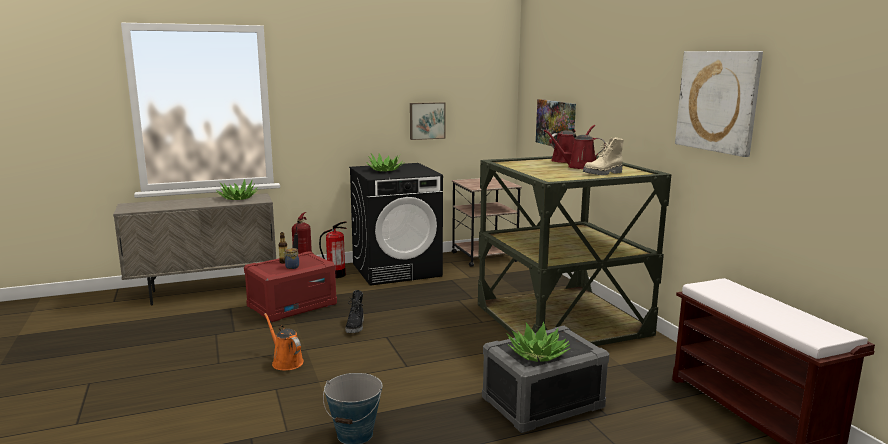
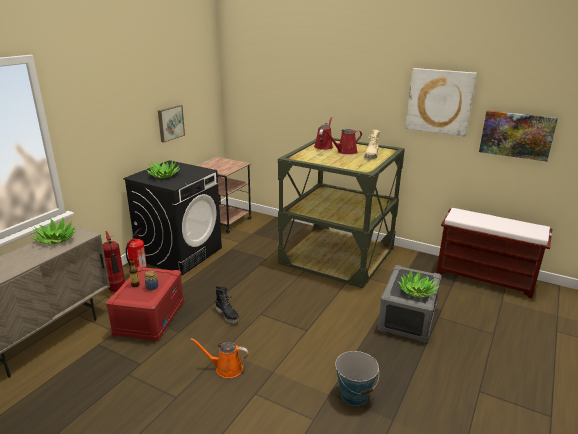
camera: 40 degrees left, 10 degrees up
(556, 123) = (275, 113): picture -> picture (516, 135)

